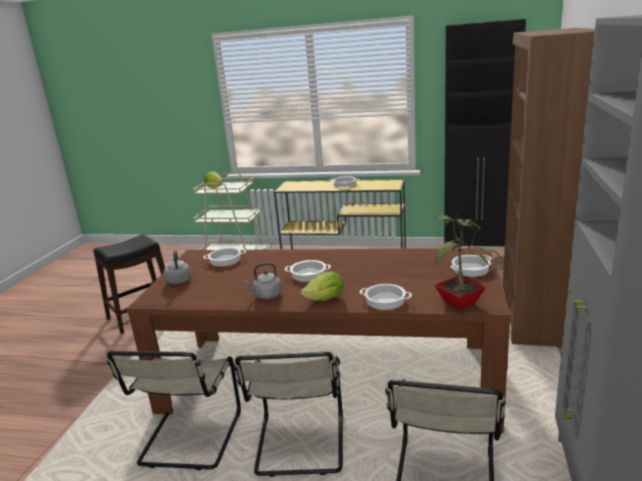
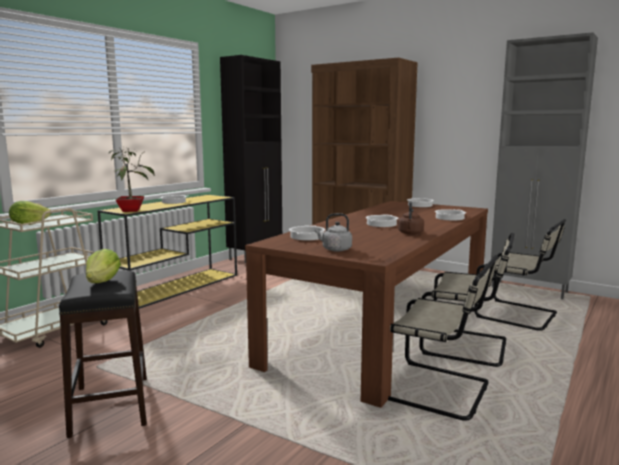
camera: 70 degrees left, 10 degrees down
(266, 295) = (410, 233): grey kettle -> brown kettle
(325, 299) = (434, 225): lettuce -> lettuce (103, 281)
(461, 302) = (465, 211): potted plant -> potted plant (131, 210)

